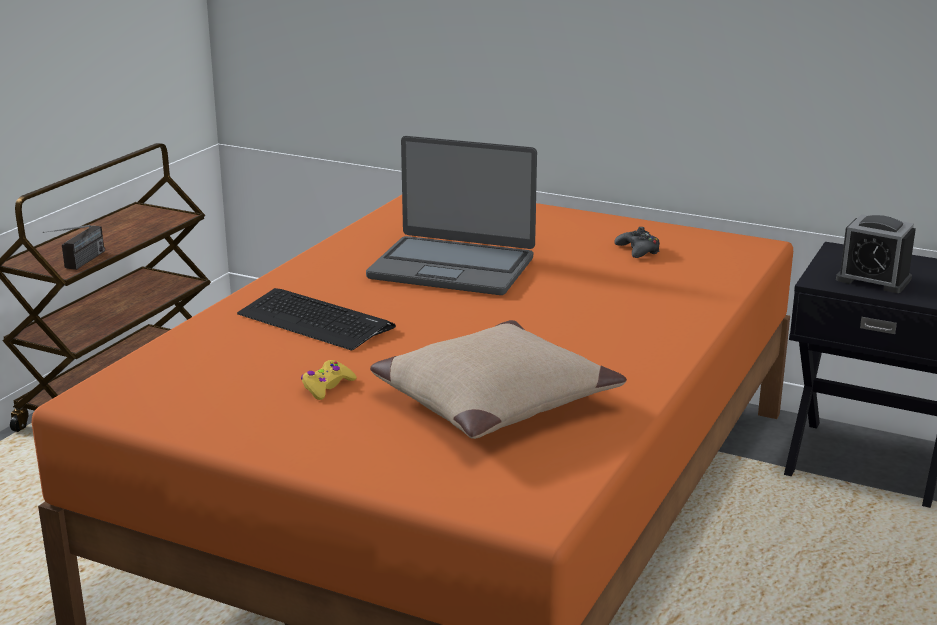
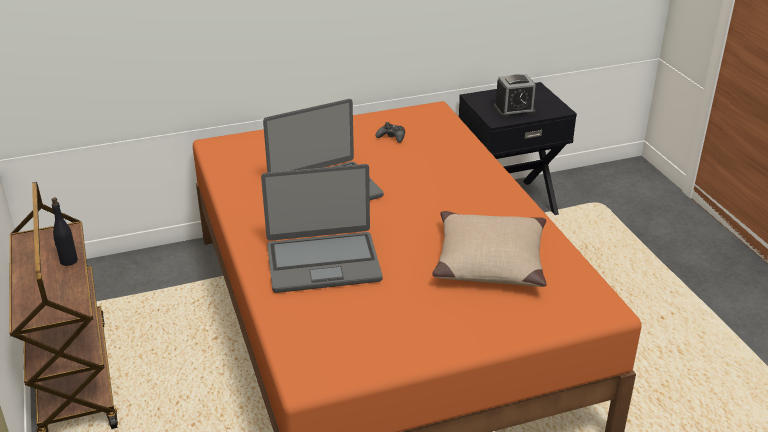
camera: 45 degrees left, 10 degrees up
(78, 265) = (74, 300): radio -> none
(132, 236) = (68, 261): none -> black bottle
(315, 321) = (323, 262): keyboard -> laptop
(327, 386) = (406, 297): yellow game controller -> none

